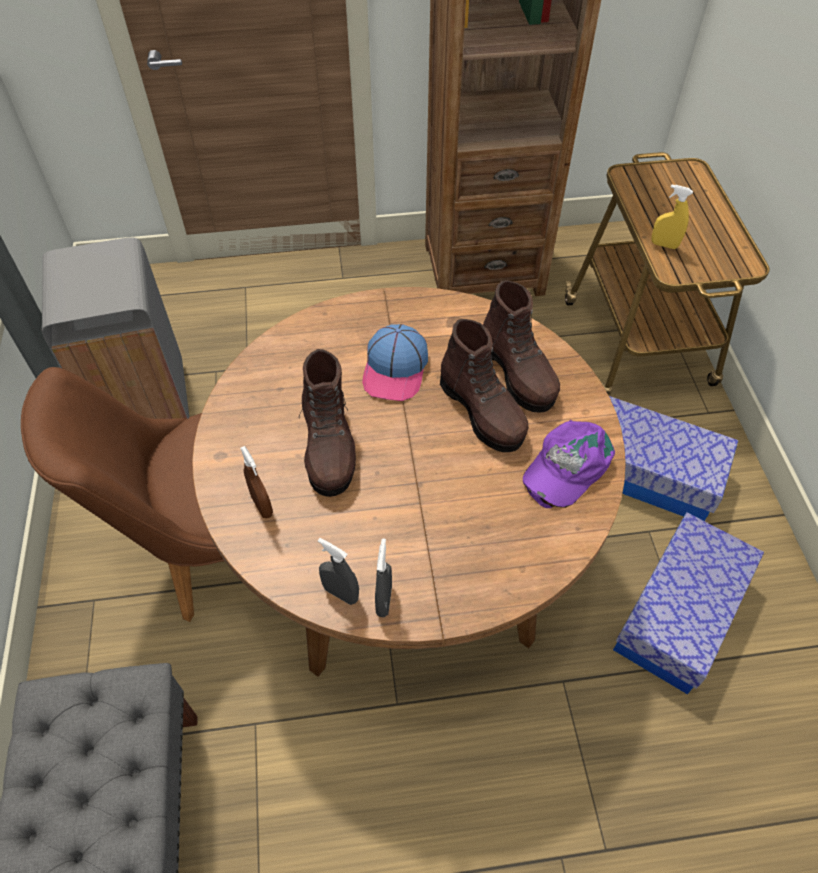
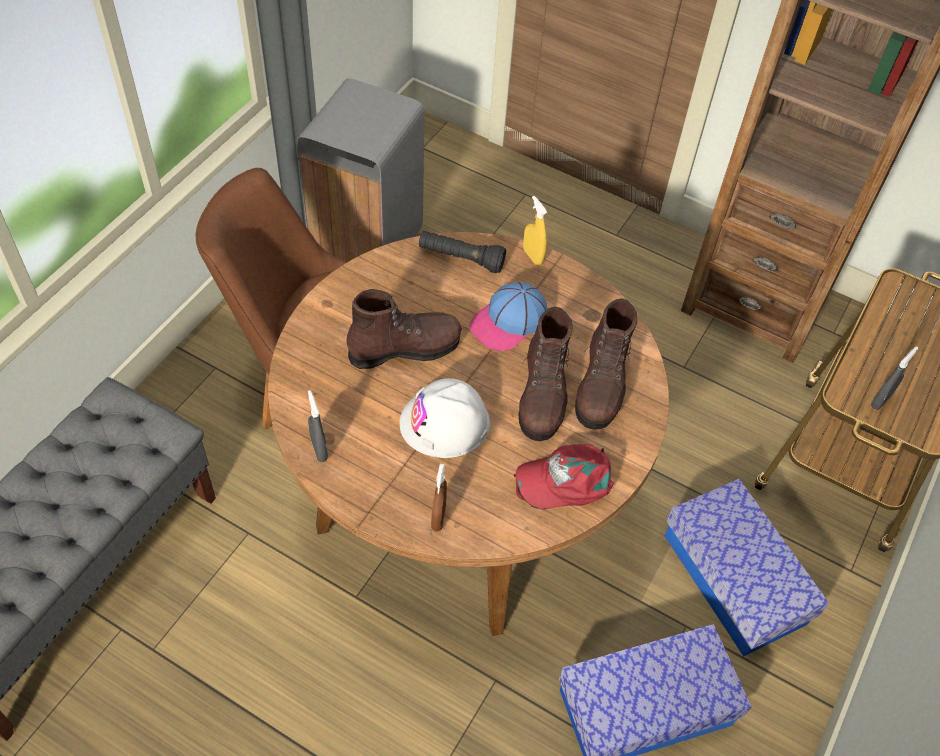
camera: 35 degrees right, 0 degrees up
(262, 506) = (323, 356): brown spray bottle -> brown spray bottle (438, 517)
(304, 342) = (461, 259): none -> black flashlight
(329, 448) = (404, 348): brown boot -> brown boot turned 135 degrees counterclockwise
(384, 600) = (342, 475): grey spray bottle -> grey spray bottle (880, 401)
(427, 488) = (445, 423): none -> white hard hat
(566, 466) = (565, 480): purple cap -> red cap
(664, 245) = (862, 368): yellow spray bottle -> yellow spray bottle (533, 256)

